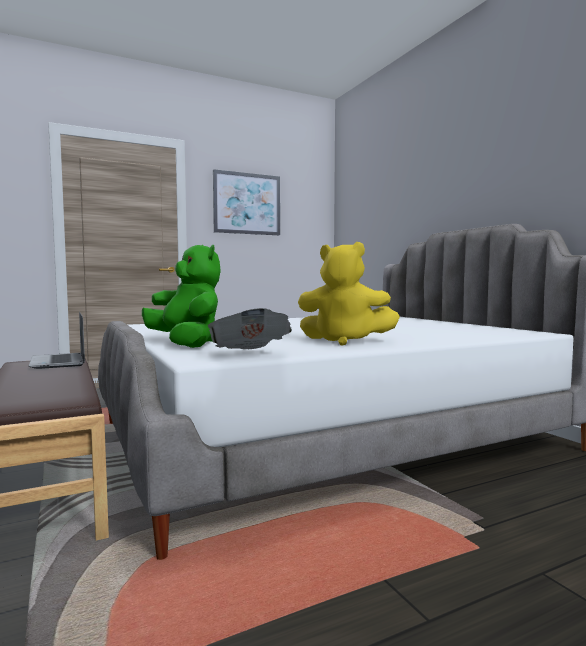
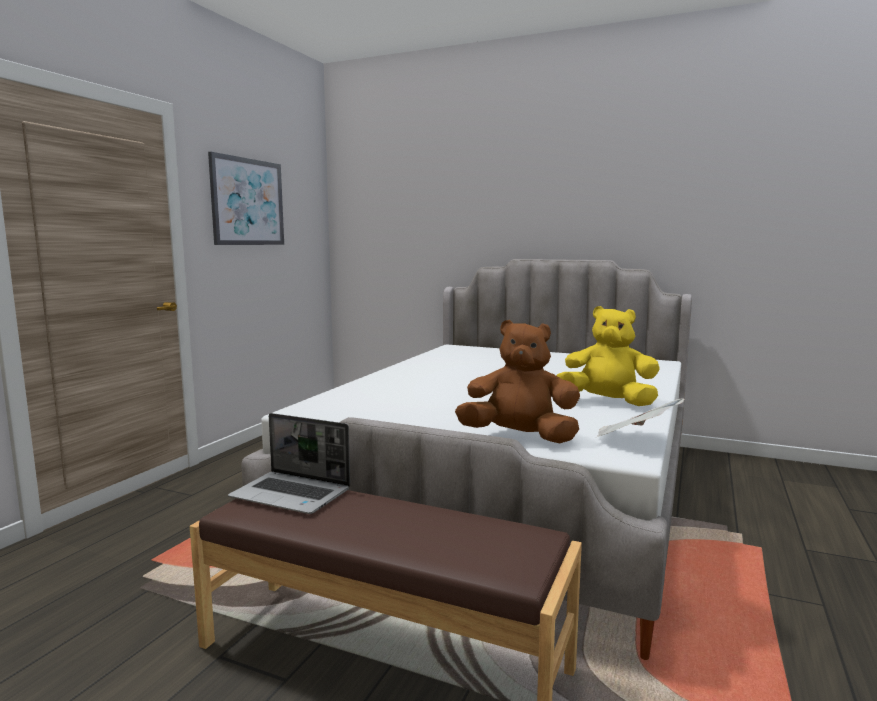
camera: 40 degrees left, 5 degrees up
(186, 344) = (519, 437): green plush toy -> brown plush toy
(344, 341) = (607, 402): yellow plush toy -> yellow plush toy turned 135 degrees counterclockwise

